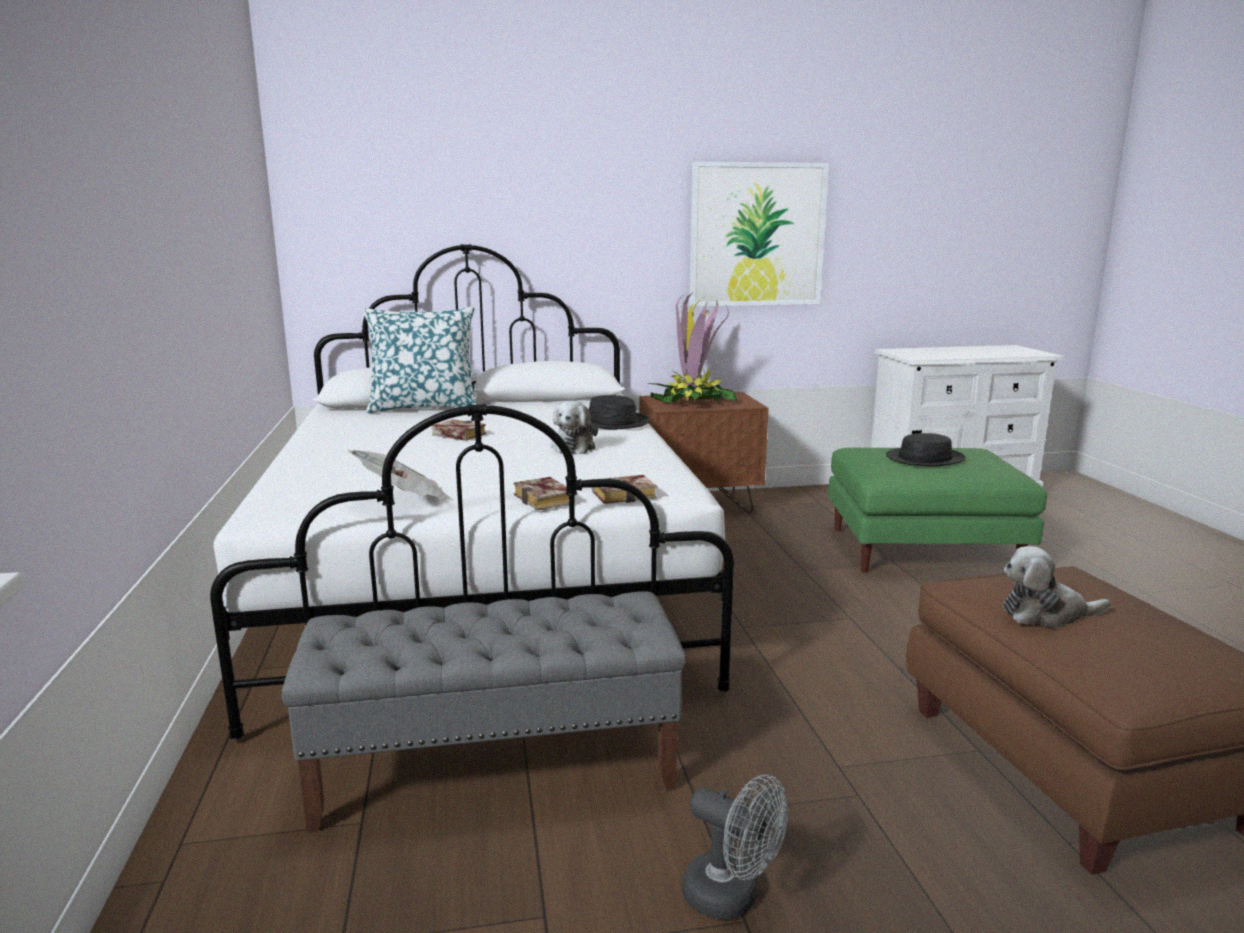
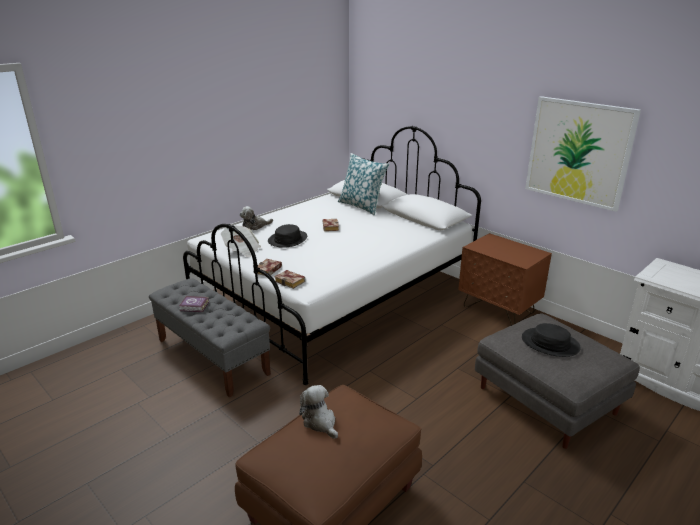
camera: 55 degrees right, 10 degrees up
(472, 638) = (195, 306): none -> book
(574, 447) = (344, 251): plush toy -> plush toy (255, 226)
(612, 421) = (397, 245): black hat -> black hat (287, 239)
(692, 402) = (500, 248): potted plant -> none
(732, 898) = (179, 429): grey fan -> none
(924, 549) = (548, 401): green ottoman -> grey ottoman

